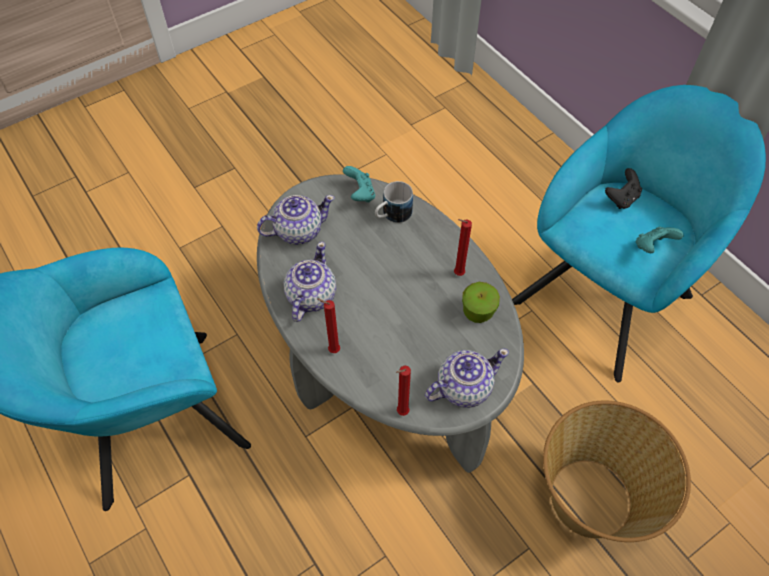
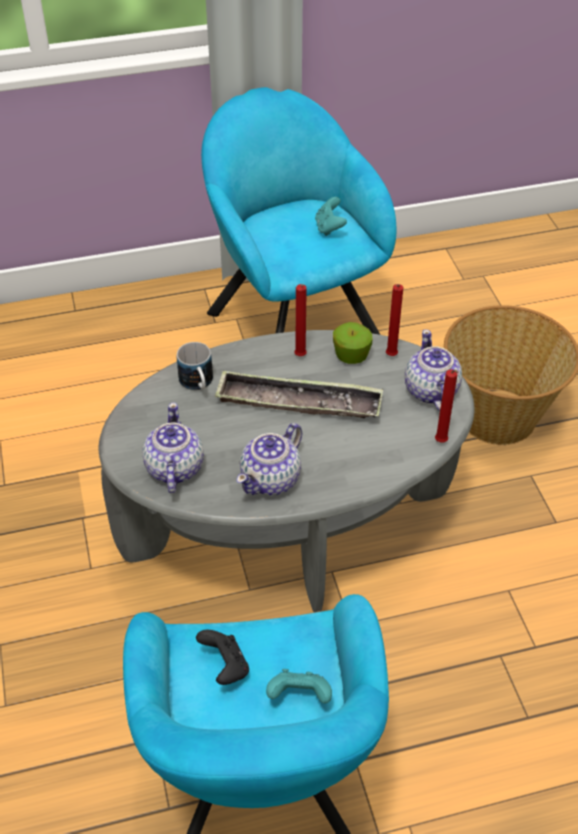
camera: 70 degrees left, 10 degrees down
(310, 296) = (271, 479): teapot -> teapot turned 90 degrees counterclockwise
(332, 350) = (348, 477): red candle -> red candle (390, 357)
(360, 194) = (152, 402): turquoise game controller -> turquoise game controller (299, 696)
(402, 289) = (298, 402): none -> tray
(621, 198) = (265, 226): black game controller -> black game controller (225, 667)

